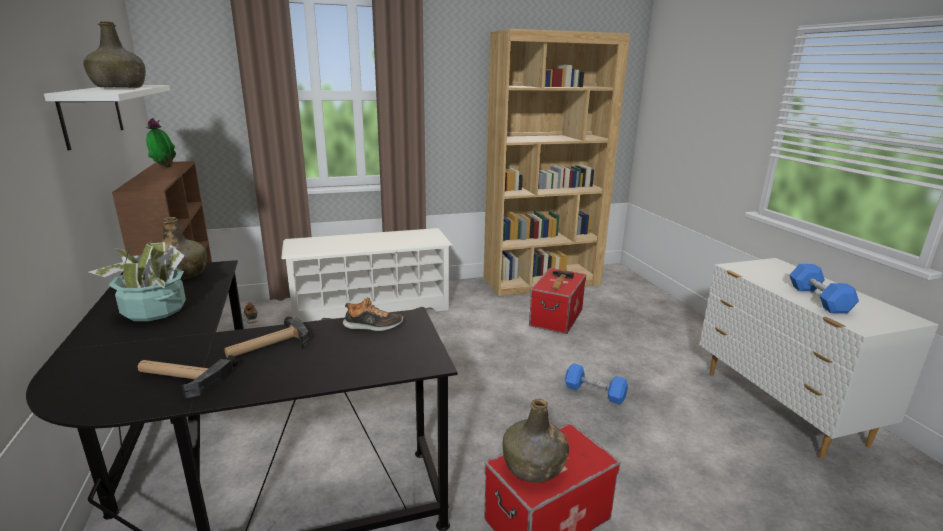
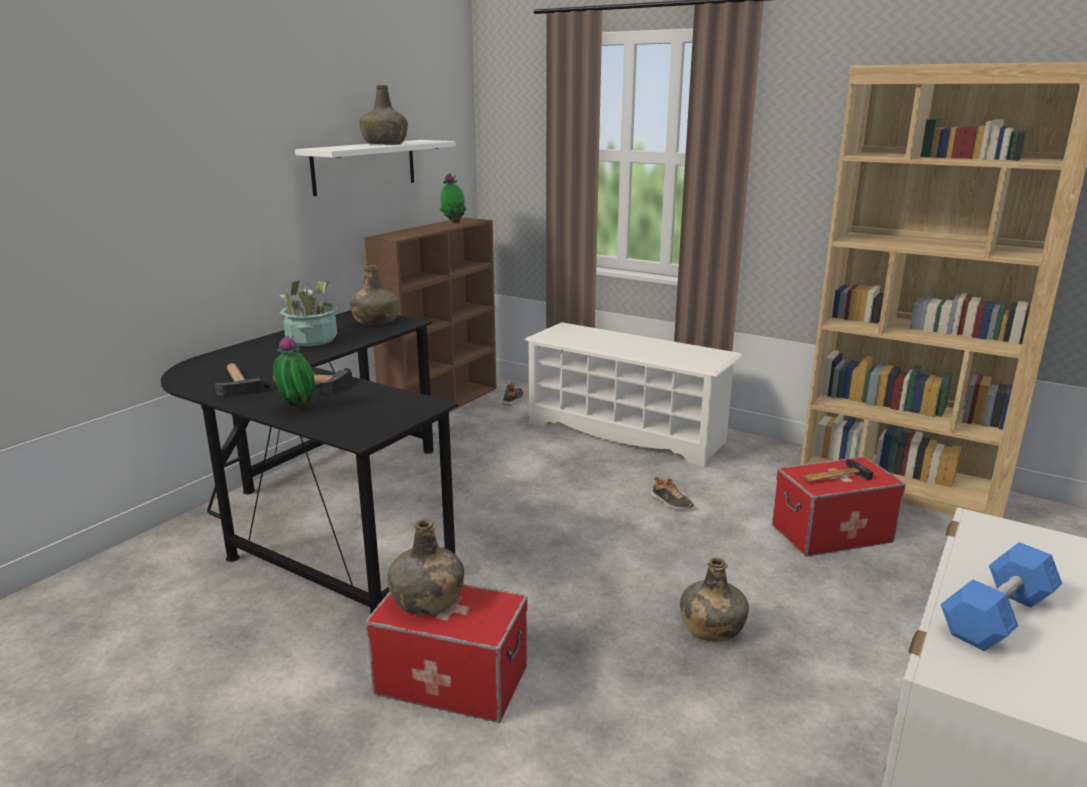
camera: 50 degrees right, 0 degrees up
(314, 368) = (297, 409): none -> potted plant
(373, 326) = (391, 399): shoe -> shoe (670, 502)
(594, 392) = (711, 628): blue dumbbell -> green bottle

